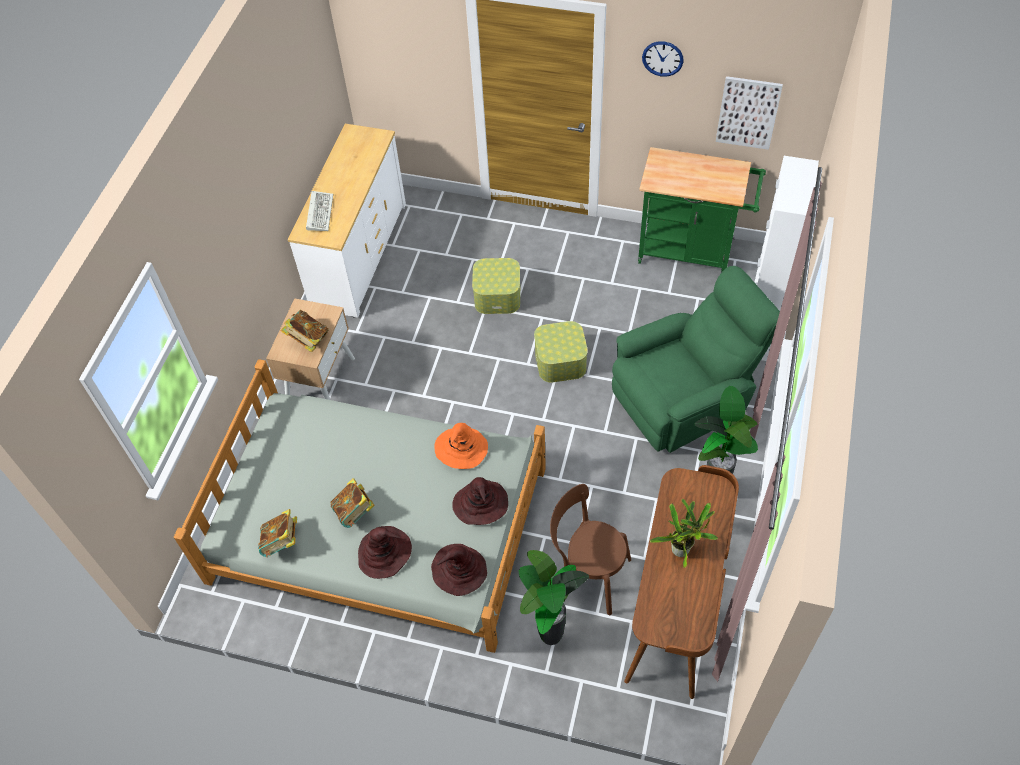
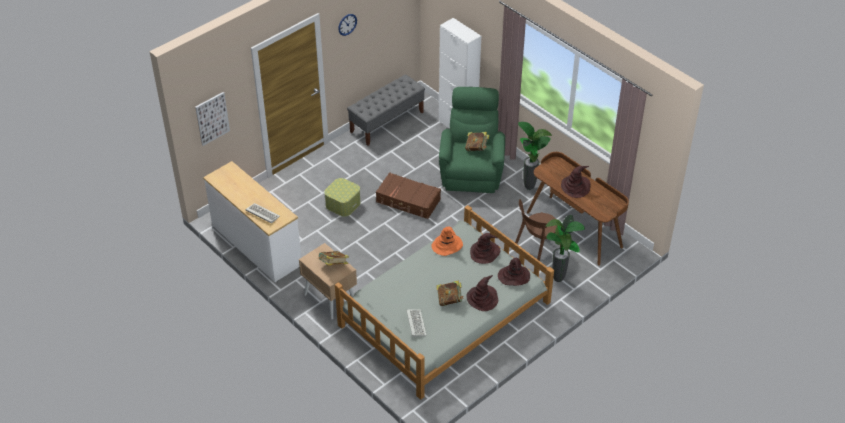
camera: 60 degrees left, 10 degrees down
(281, 542) = (443, 335): book -> book (477, 148)
(283, 495) = (415, 323): none -> keyboard
(560, 361) = (408, 201): storage box -> brown suitcase
(682, 549) = (575, 187): potted plant -> brown hat
(691, 252) = (387, 122): green cart -> grey bench
(748, 112) = (387, 27): picture -> picture (212, 118)

